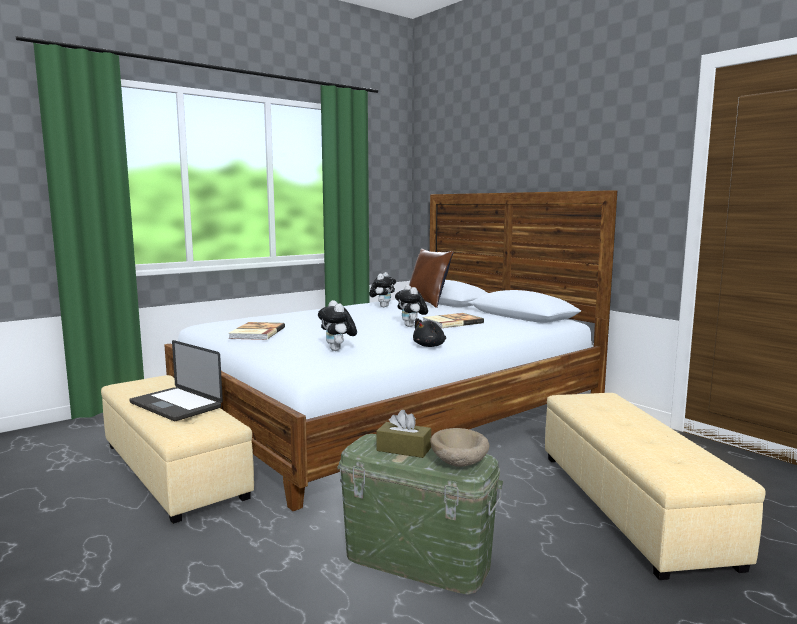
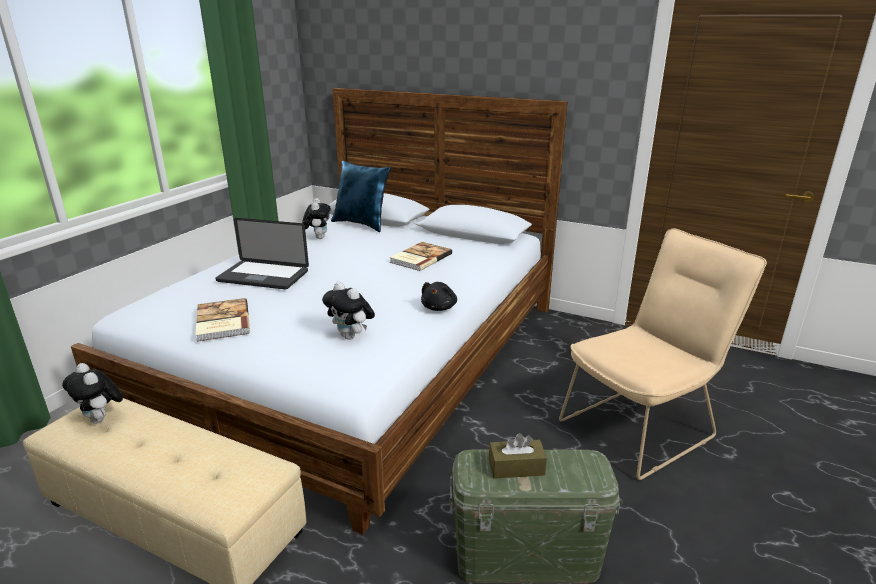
camera: 25 degrees left, 15 degrees up
(175, 405) = (174, 453): laptop -> laptop (263, 276)
(411, 326) = (386, 273): plush toy -> plush toy (102, 419)
(428, 303) = (362, 224): brown pillow -> blue pillow
(458, 464) = (583, 475): beige bowl -> none
(631, 505) = (643, 426): beige ottoman -> beige chair

